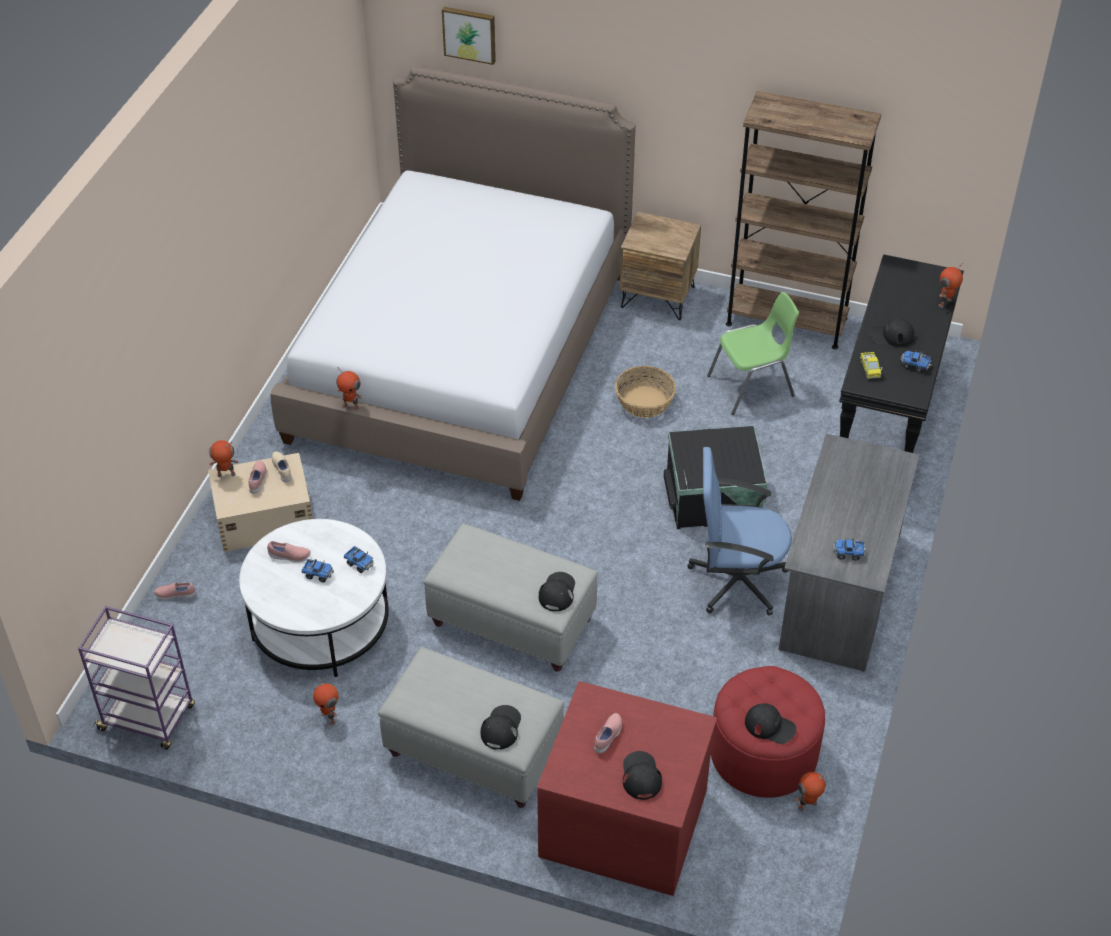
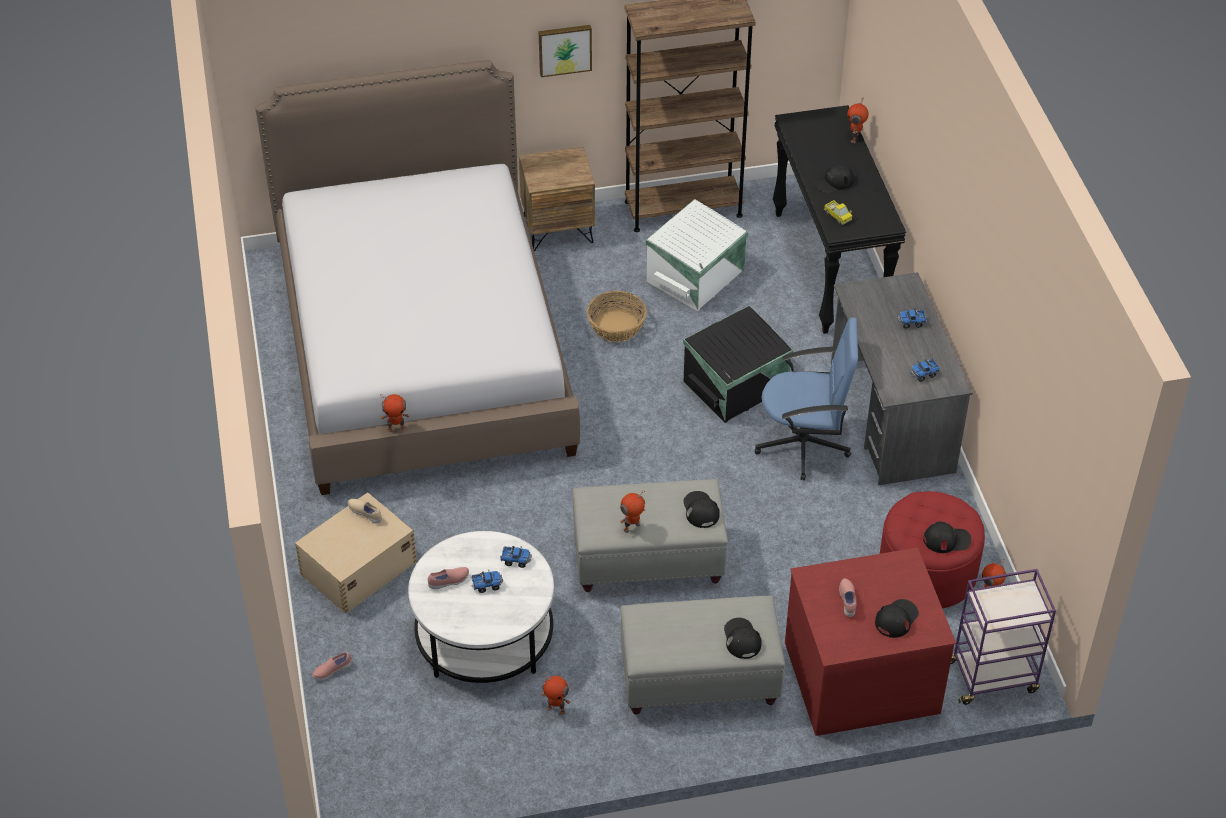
camera: 30 degrees left, 0 degrees up
(148, 718) = (397, 785): purple cart -> purple cart (992, 676)
(226, 475) = (316, 540): toy robot -> toy robot (632, 528)
(258, 480) = (350, 532): pink shoe -> none
(470, 34) = (328, 38): picture -> picture (564, 49)
(641, 776) = (896, 619): black cap -> black cap turned 75 degrees clockwise
(736, 580) = (804, 444): blue office chair -> blue office chair turned 150 degrees counterclockwise
(752, 386) = (697, 276): green chair -> white storage box
(915, 365) = (870, 199): toy truck -> toy truck (911, 322)

